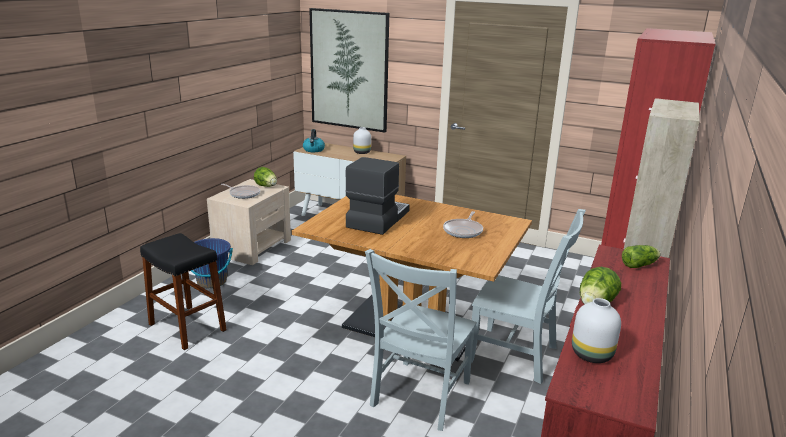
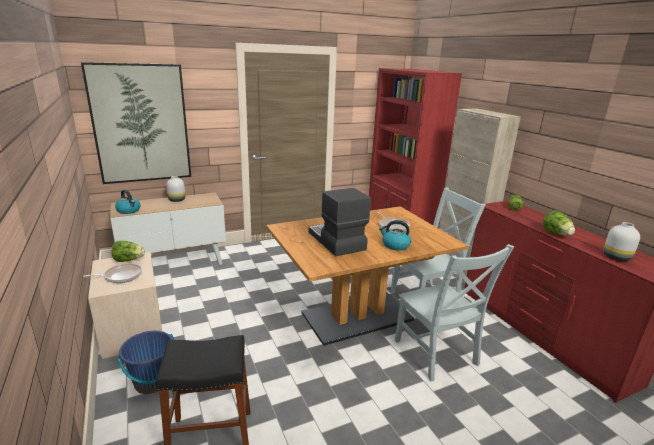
camera: 50 degrees left, 0 degrees up
(418, 243) = (395, 245): none -> kettle

